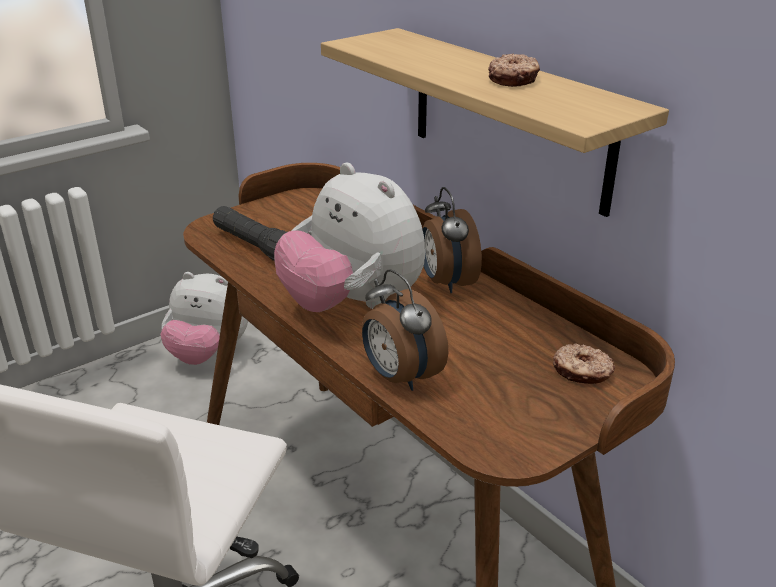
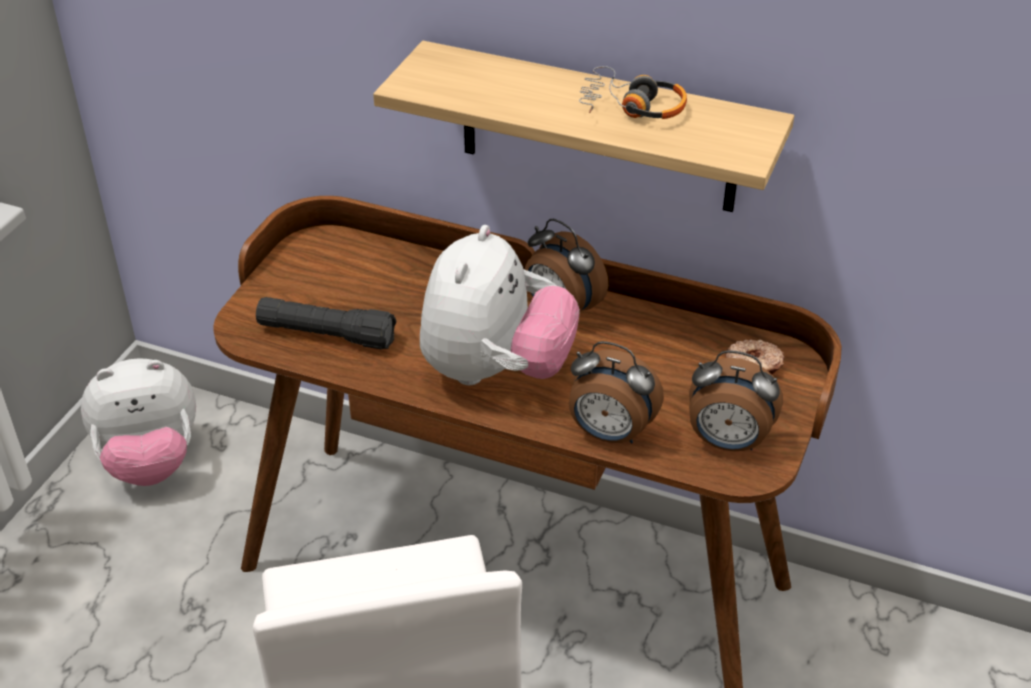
camera: 30 degrees left, 10 degrees up
(352, 305) = (495, 371): plush toy -> plush toy turned 90 degrees counterclockwise
(501, 421) = (727, 442): none -> alarm clock
(514, 79) = (631, 107): donut -> headphones

